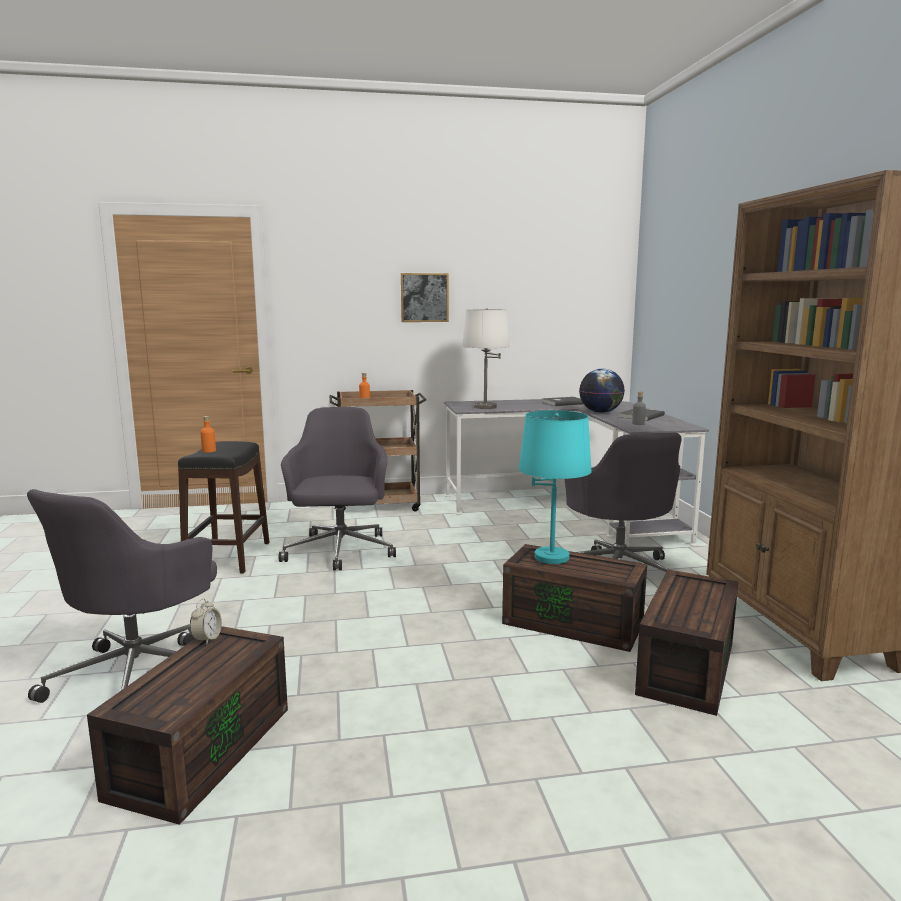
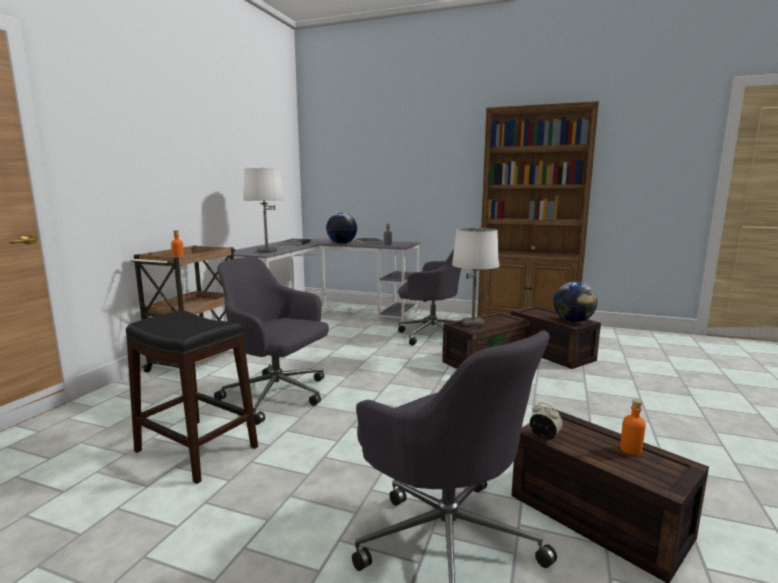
camera: 60 degrees left, 0 degrees up
(209, 451) = (183, 326): orange bottle -> orange bottle (630, 449)
(424, 297) = (190, 157): picture -> none
(552, 557) = (472, 323): turquoise table lamp -> white table lamp
(685, 618) = (573, 321): none -> globe

